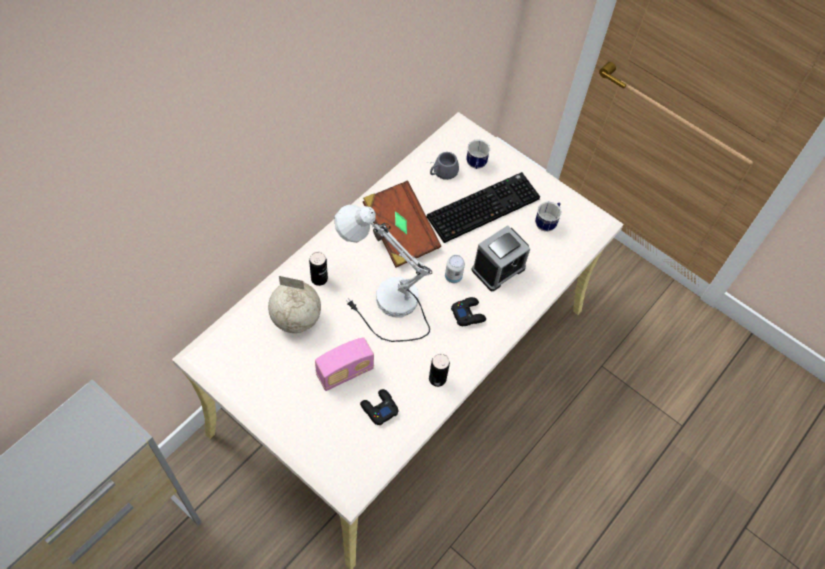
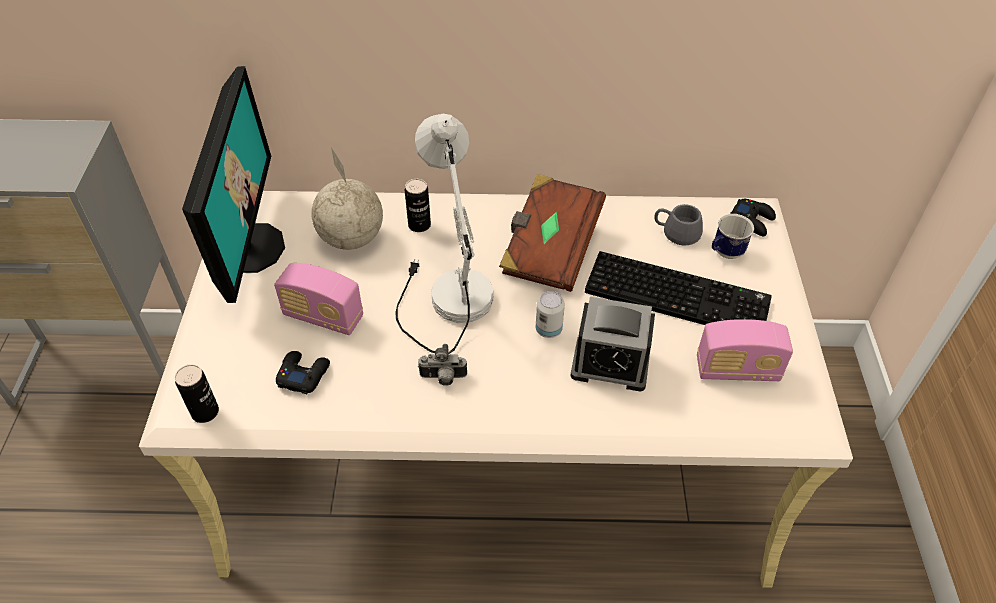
camera: 55 degrees right, 10 degrees down
(250, 375) = (251, 248): none -> monitor
(437, 379) = (393, 403): can -> can (205, 412)
(441, 345) = (443, 378): none -> camera
(468, 314) = (514, 376): black game controller -> black game controller (751, 221)
(547, 223) = (737, 370): mug -> radio

